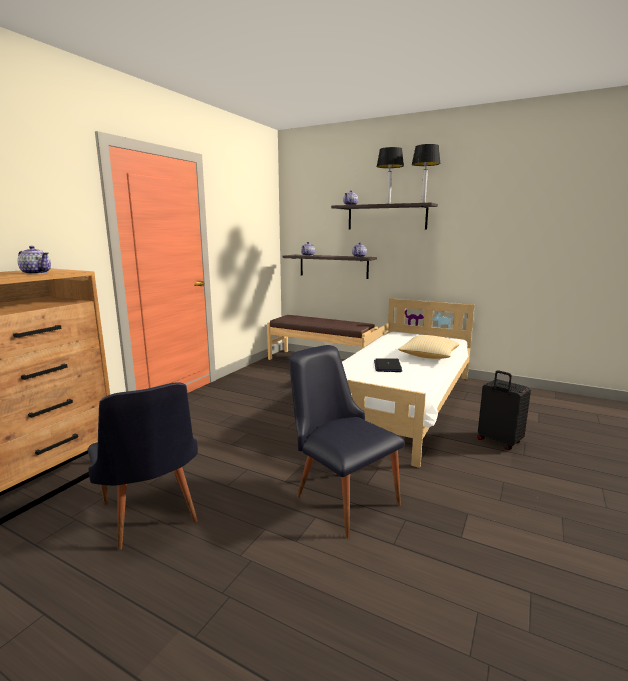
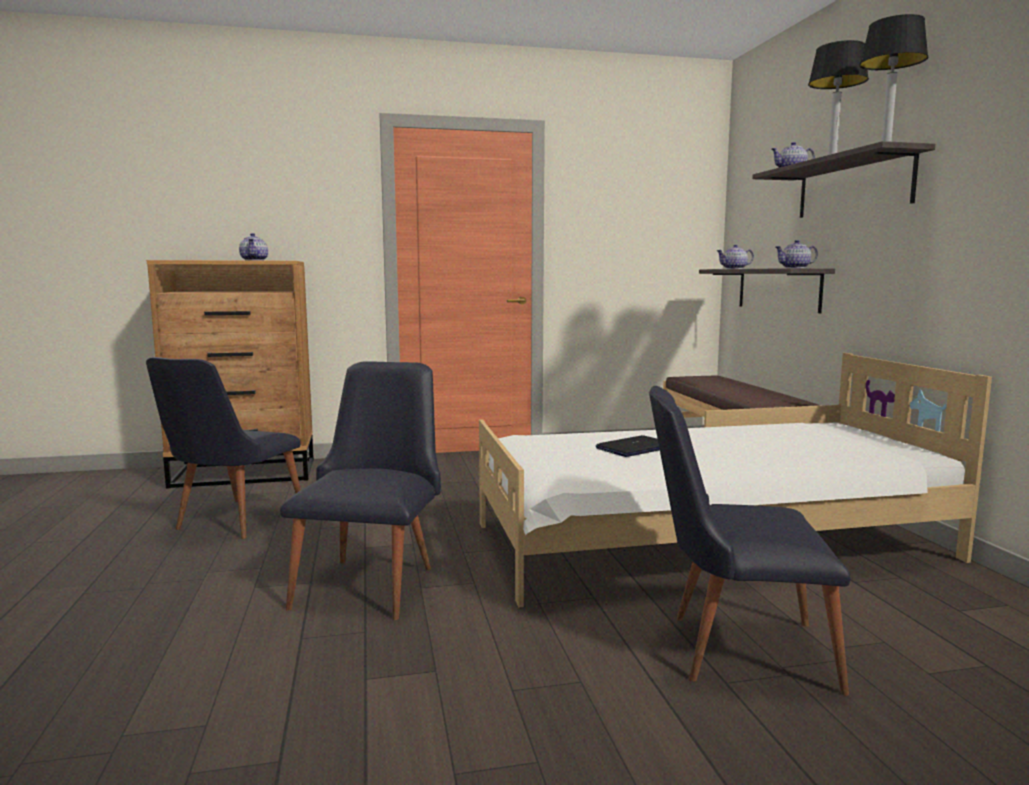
camera: 50 degrees right, 5 degrees down
(428, 356) = (751, 456): pillow -> none
(498, 442) = (733, 648): black suitcase -> black chair

